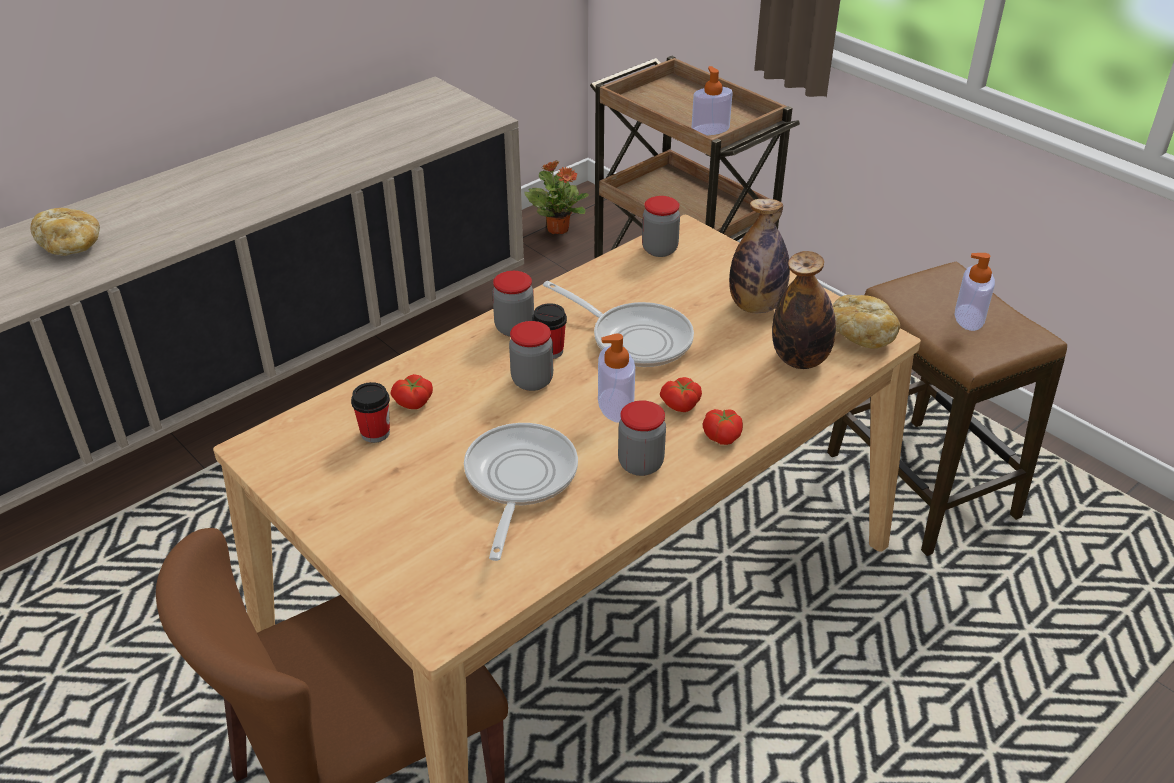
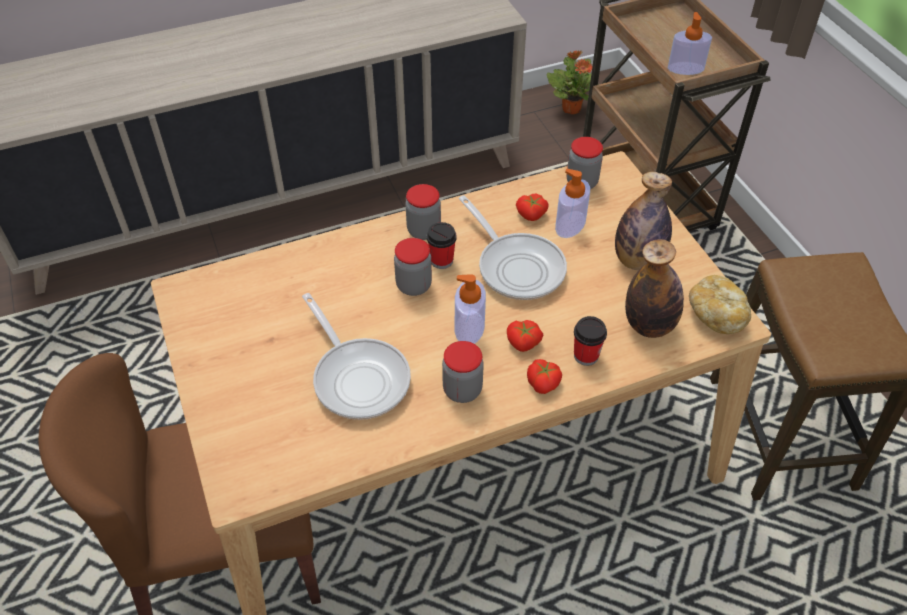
camera: 20 degrees right, 10 degrees up
(71, 246) = (134, 72): bread -> none
(375, 433) = (271, 301): cup -> cup (586, 355)
(413, 403) = (312, 281): tomato -> tomato (531, 215)
(518, 481) = (358, 377): frying pan -> frying pan turned 120 degrees clockwise
(969, 317) = (844, 315): soap dispenser -> soap dispenser (570, 224)

